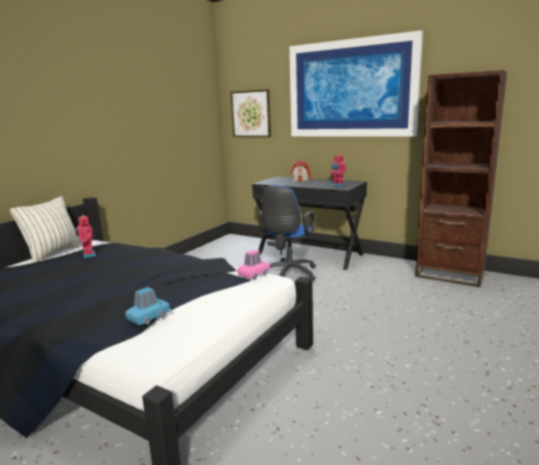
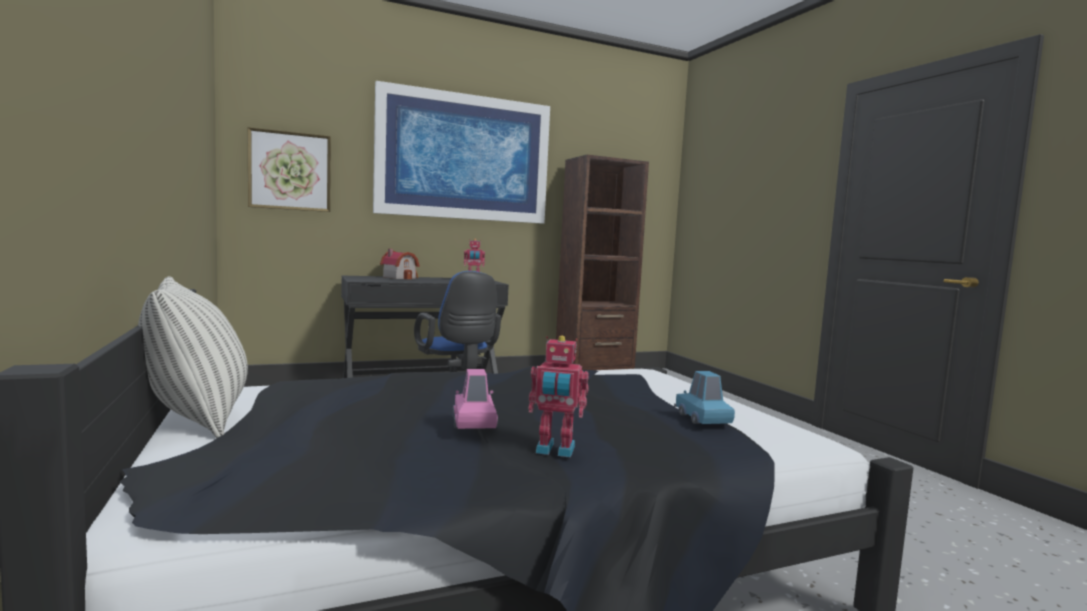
camera: 55 degrees left, 10 degrees down
(88, 255) = (321, 399): toy robot -> toy robot (555, 451)
(254, 274) = (623, 369): pink toy car -> pink toy car (474, 422)

